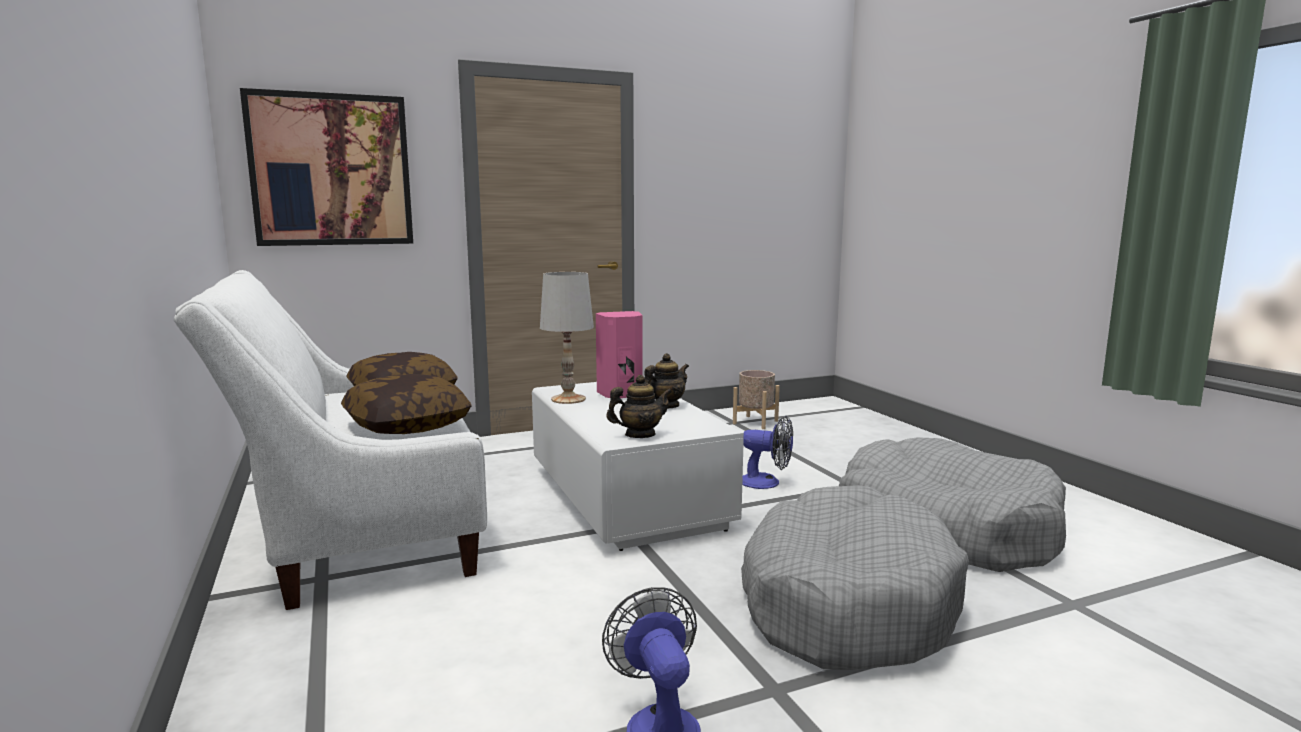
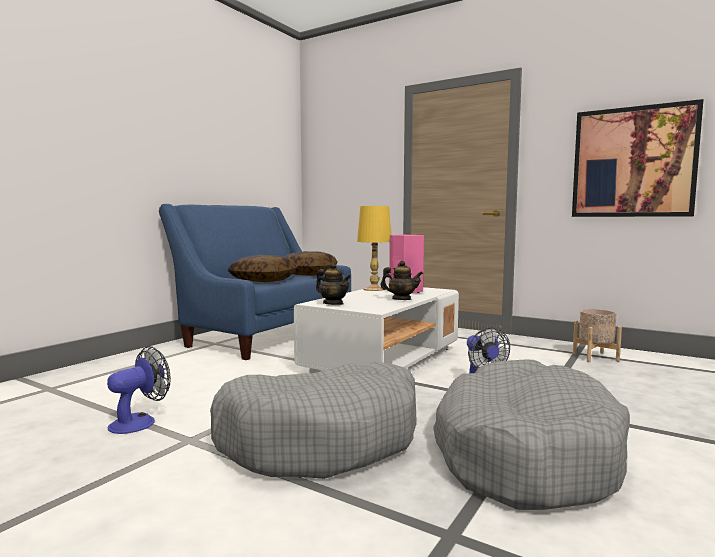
camera: 55 degrees right, 5 degrees down
(331, 170) = (342, 159): picture -> picture (633, 162)
(357, 528) = (265, 335): white sofa -> blue sofa
(568, 399) = (374, 289): white table lamp -> yellow table lamp

